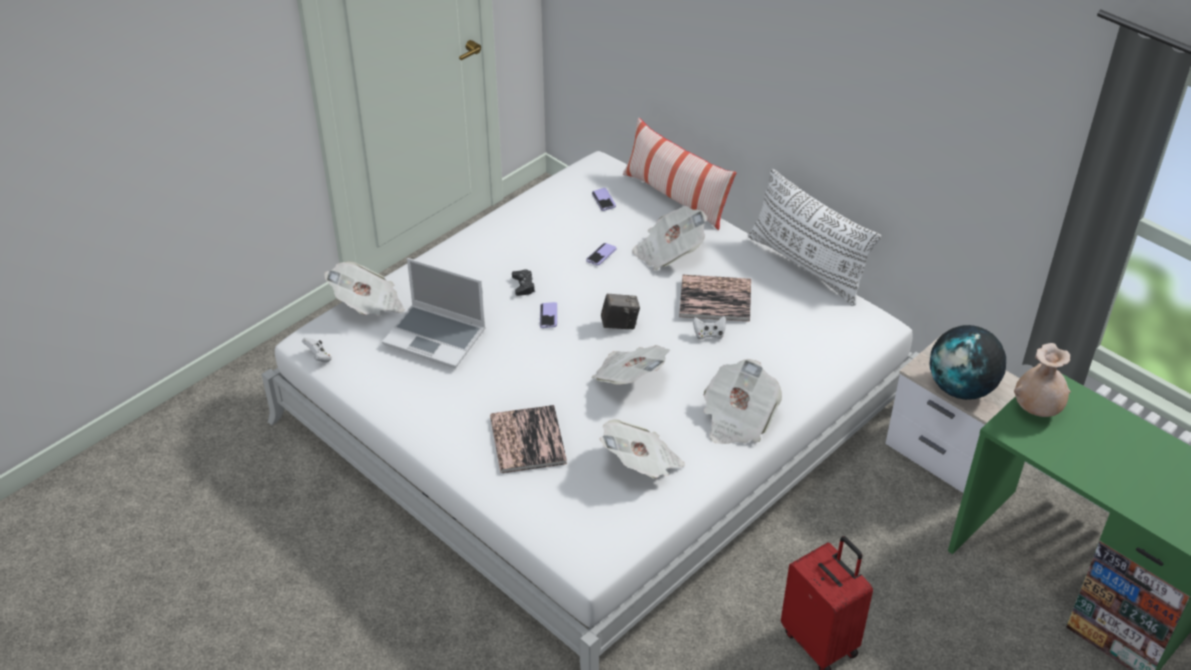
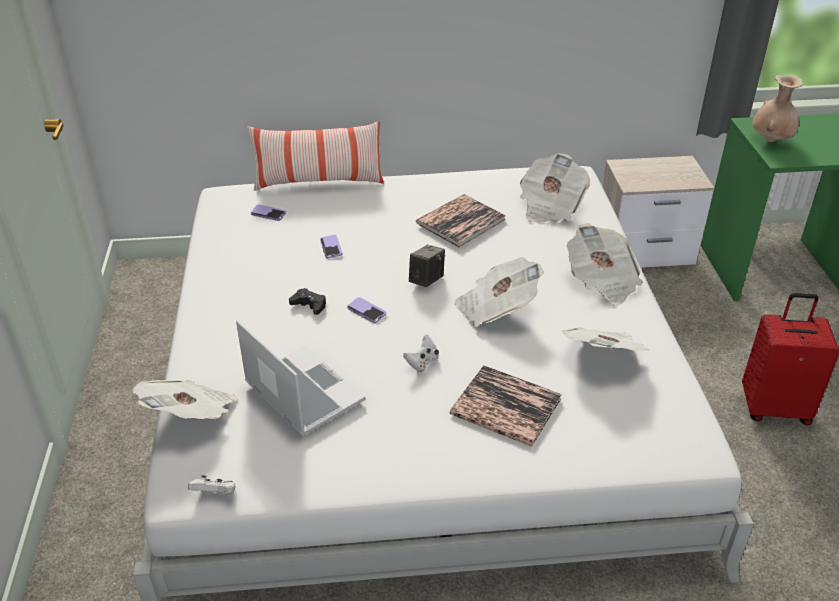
camera: 50 degrees left, 5 degrees down
(436, 337) = (301, 392): laptop -> laptop turned 105 degrees counterclockwise
(668, 252) = (376, 216): newspaper -> newspaper (550, 206)
(709, 334) = (495, 245): white game controller -> white game controller (422, 362)
(807, 266) = (476, 169): white pillow -> none
(961, 388) = (667, 179): globe -> none

